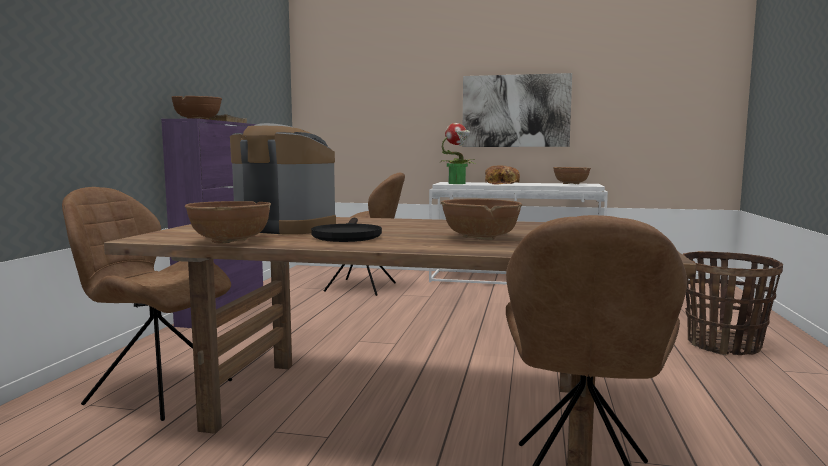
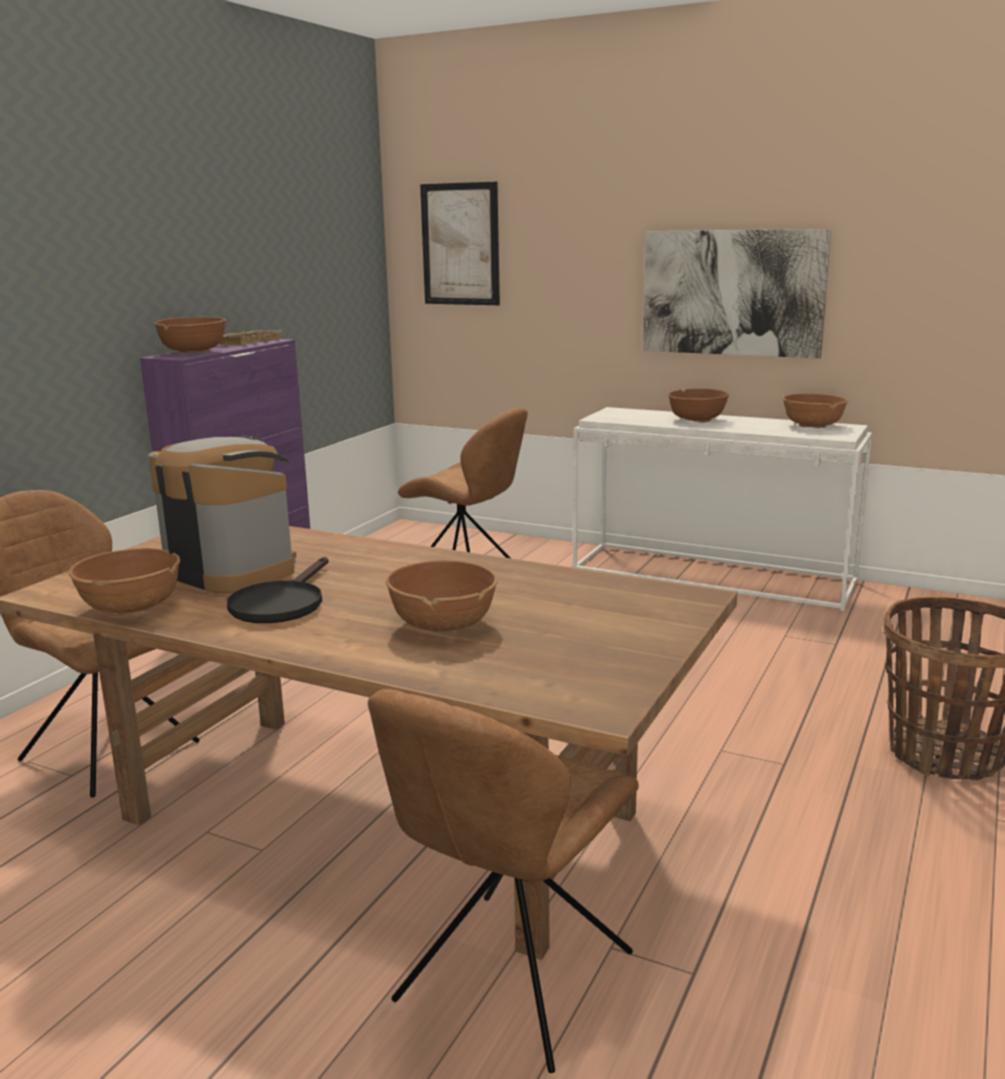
camera: 15 degrees right, 10 degrees up
(343, 86) = (460, 244): none -> picture
(457, 183) = (622, 418): potted plant -> none
(502, 183) = (697, 420): bread -> brown bowl

